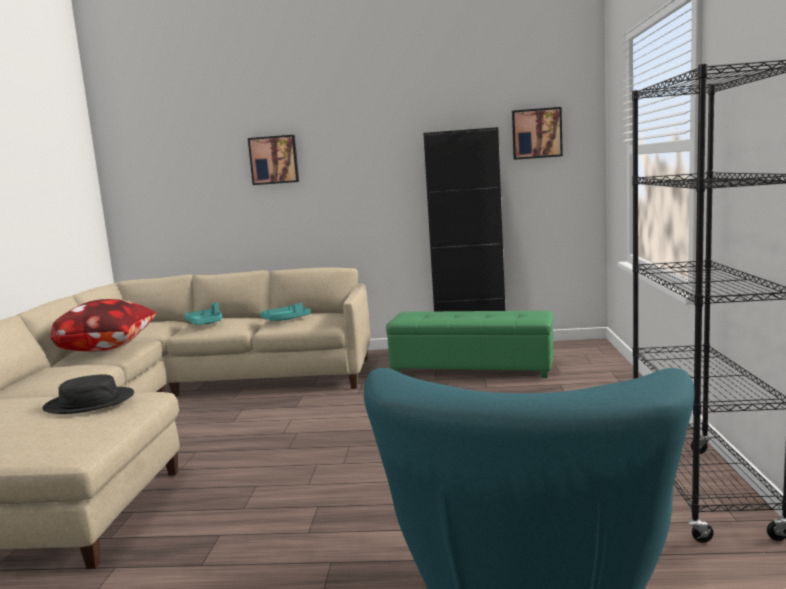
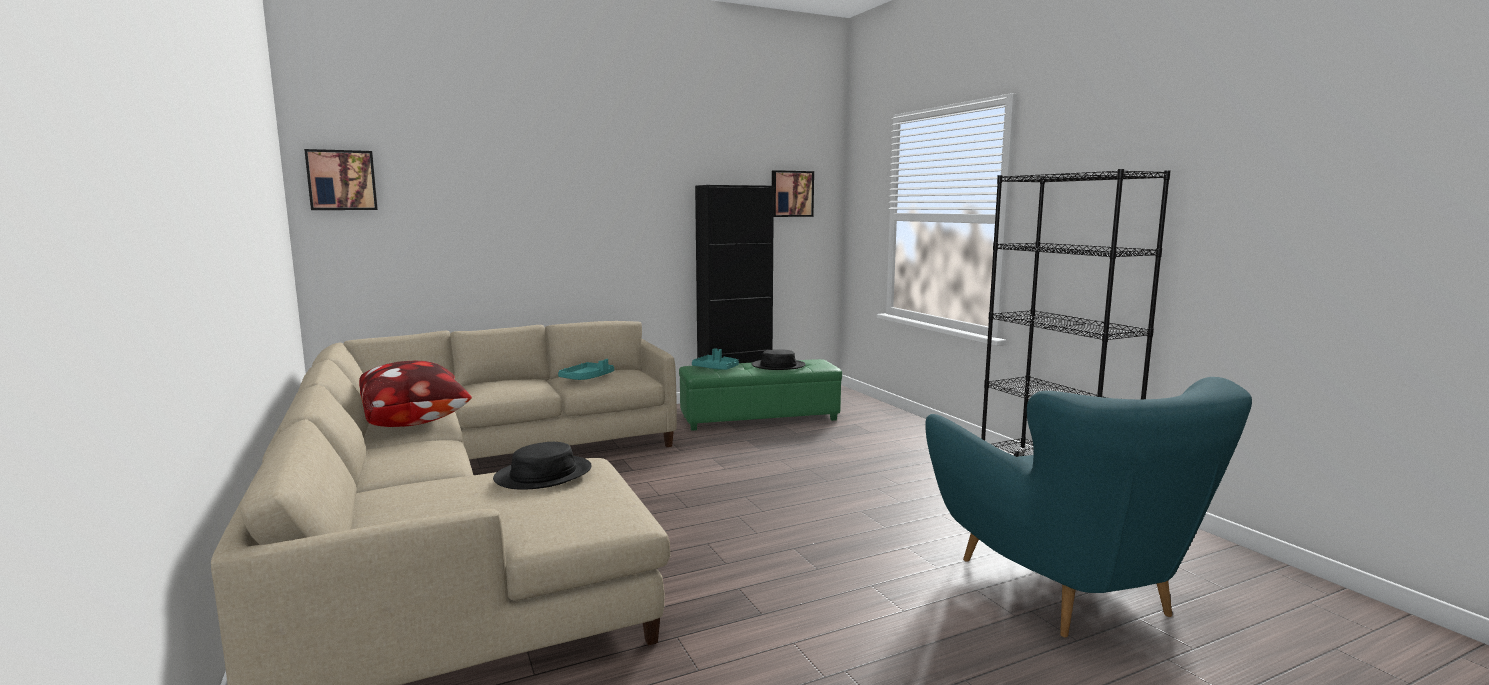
camera: 30 degrees left, 0 degrees up
(206, 323) = (491, 387): turquoise tray -> turquoise tray (716, 368)
(274, 160) = (532, 199): picture -> picture (342, 180)
(488, 316) = (778, 366): none -> black hat

